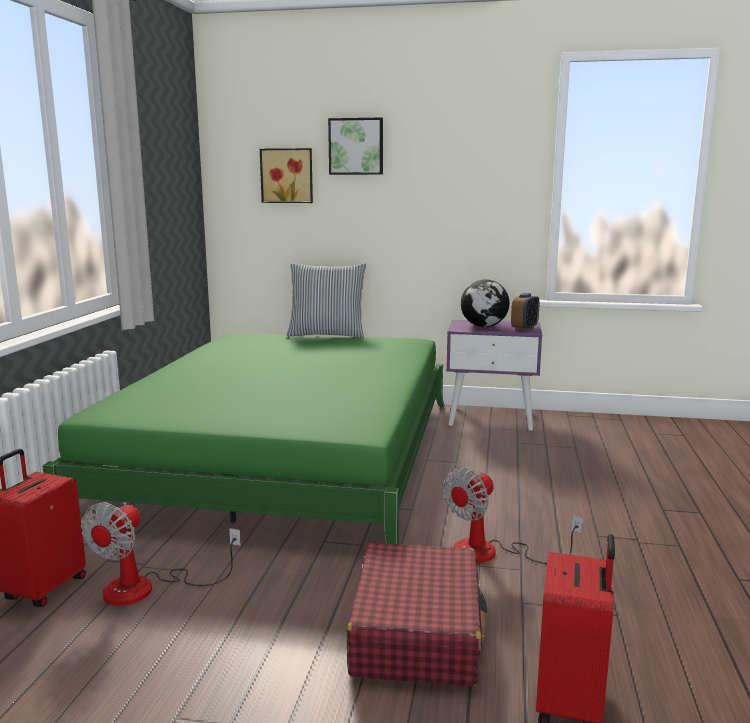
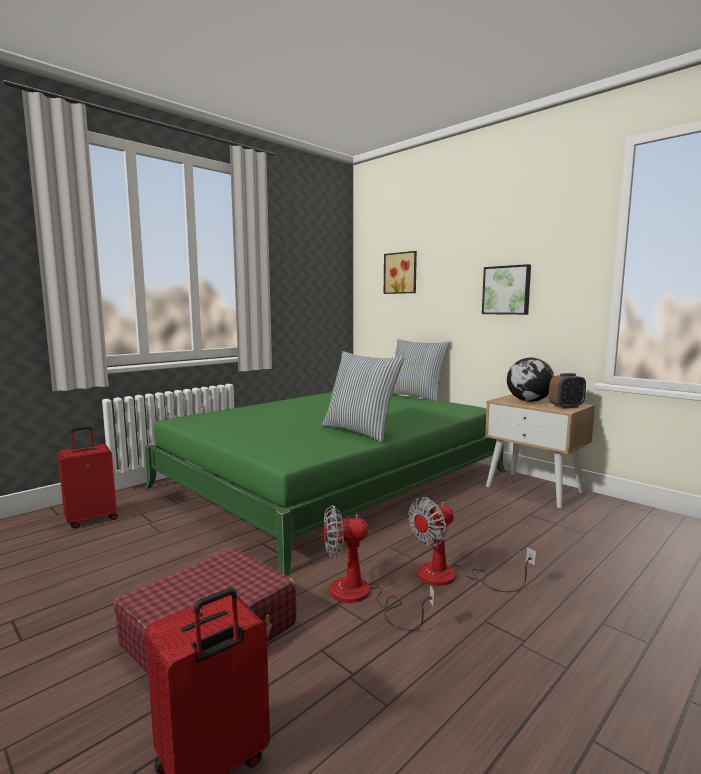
camera: 35 degrees right, 5 degrees down
(147, 588) = (129, 536): fan -> fan (451, 577)
(356, 146) = (447, 247): picture -> picture (506, 290)
(362, 387) = (360, 431): none -> pillow
(491, 418) = (534, 489): purple nightstand -> beige nightstand

